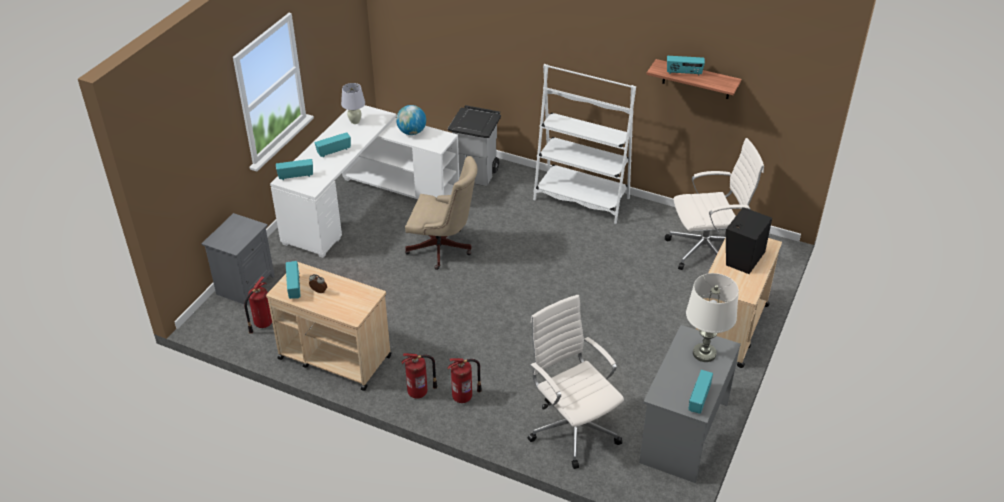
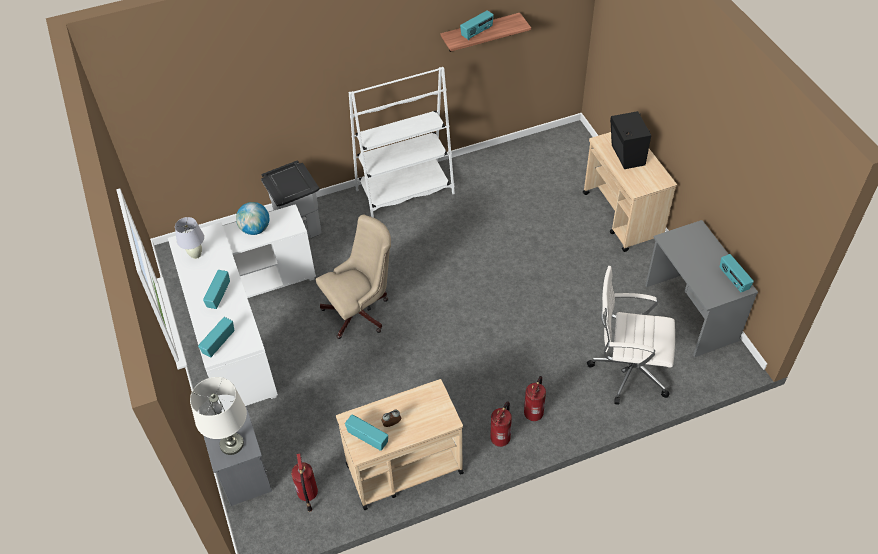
camera: 45 degrees left, 10 degrees up
(704, 353) = (693, 244): white table lamp -> white table lamp (232, 444)
(706, 250) = (537, 169): white office chair -> none

